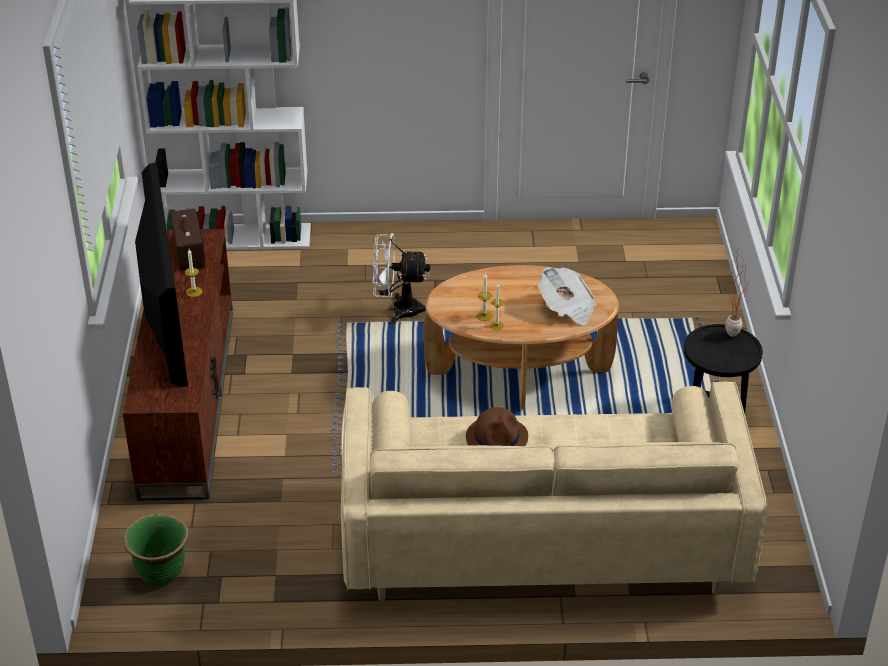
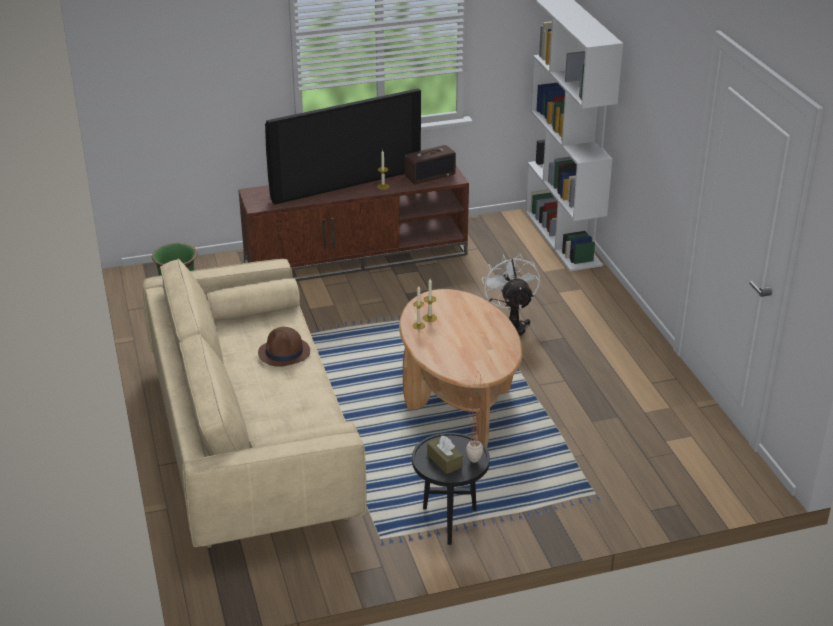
camera: 75 degrees right, 5 degrees down
(567, 308) = (460, 357): newspaper -> none
(727, 353) = (444, 461): none -> brown tissue box

